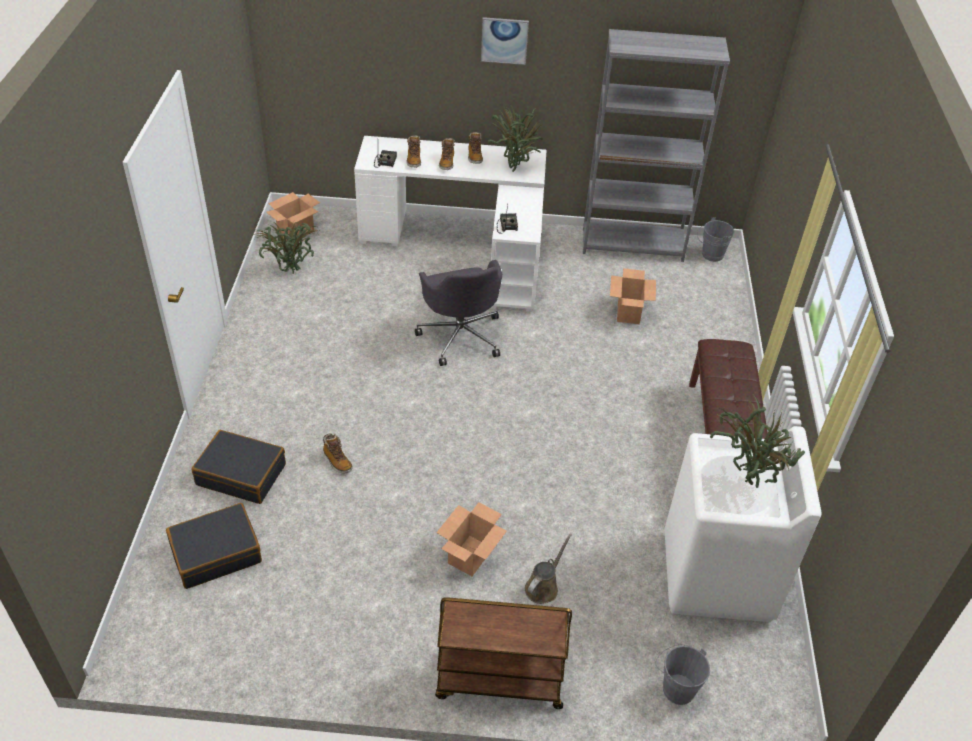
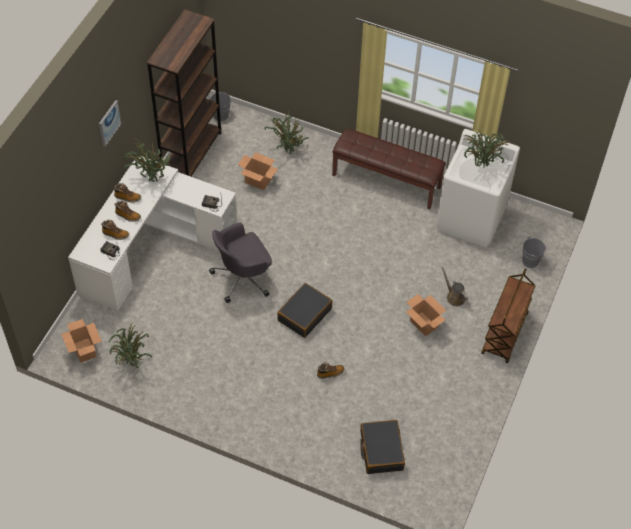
camera: 70 degrees left, 10 degrees up
(241, 474) = (323, 427): black suitcase -> black suitcase (304, 314)
(460, 335) = (243, 278): grey office chair -> grey office chair turned 150 degrees clockwise
(633, 245) = (192, 153): grey bookcase -> brown bookcase
(702, 328) = (288, 149): none -> potted plant

